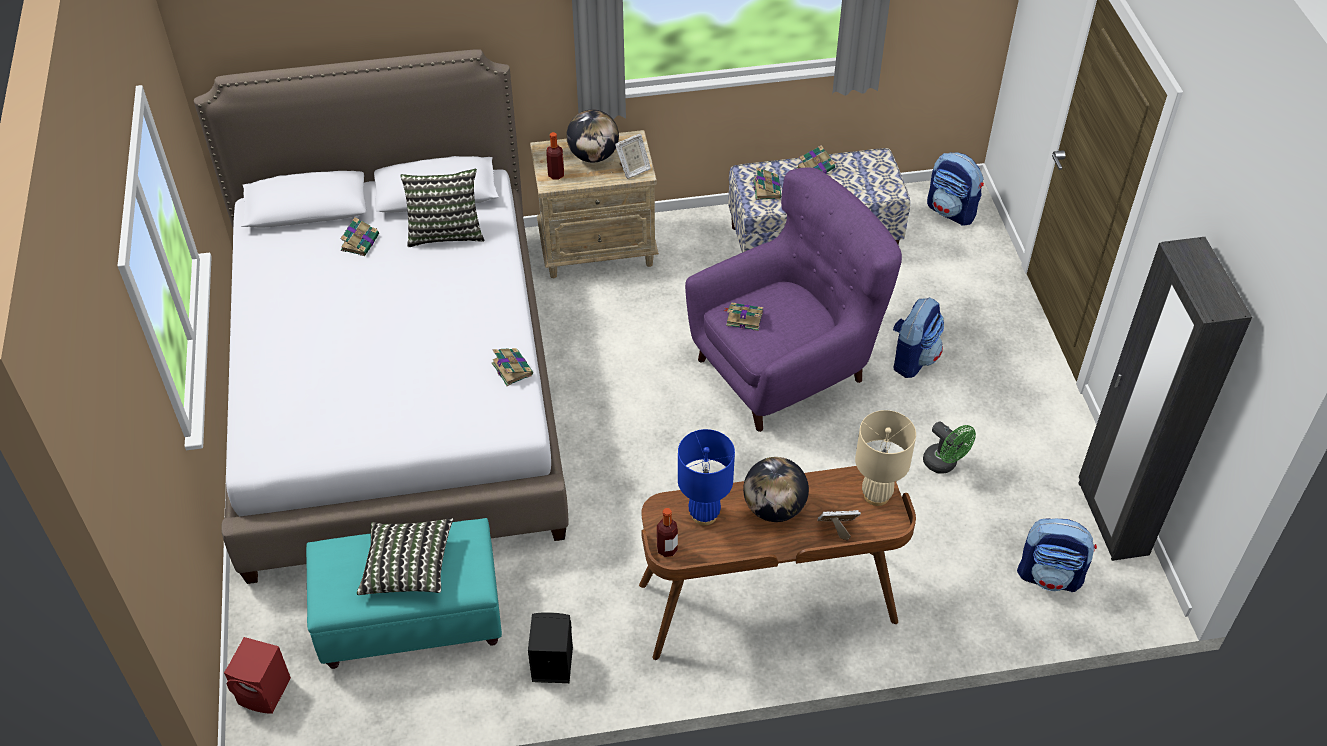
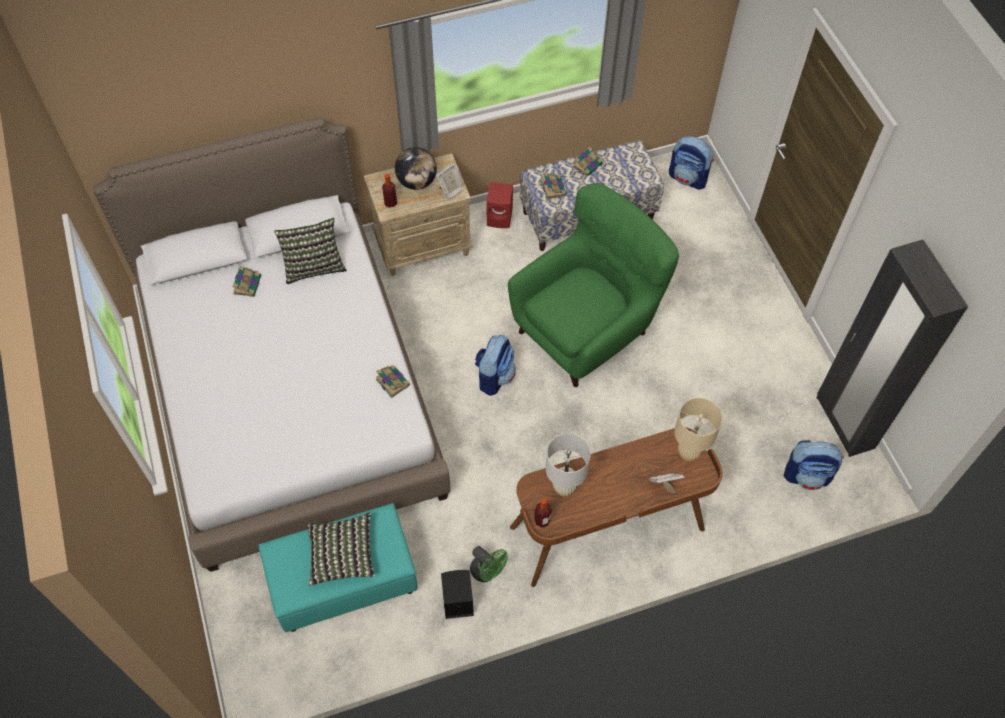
camera: 10 degrees left, 10 degrees up
(266, 692) = (246, 659): red speaker -> red speaker (500, 217)
(704, 514) = (564, 487): blue table lamp -> white table lamp
(743, 318) = (556, 305): book -> none
(774, 508) = (615, 474): globe -> none
(785, 367) = (586, 329): purple armchair -> green armchair
(912, 358) = (679, 309): backpack -> backpack (494, 376)
(944, 464) = (717, 395): green fan -> green fan (487, 572)

